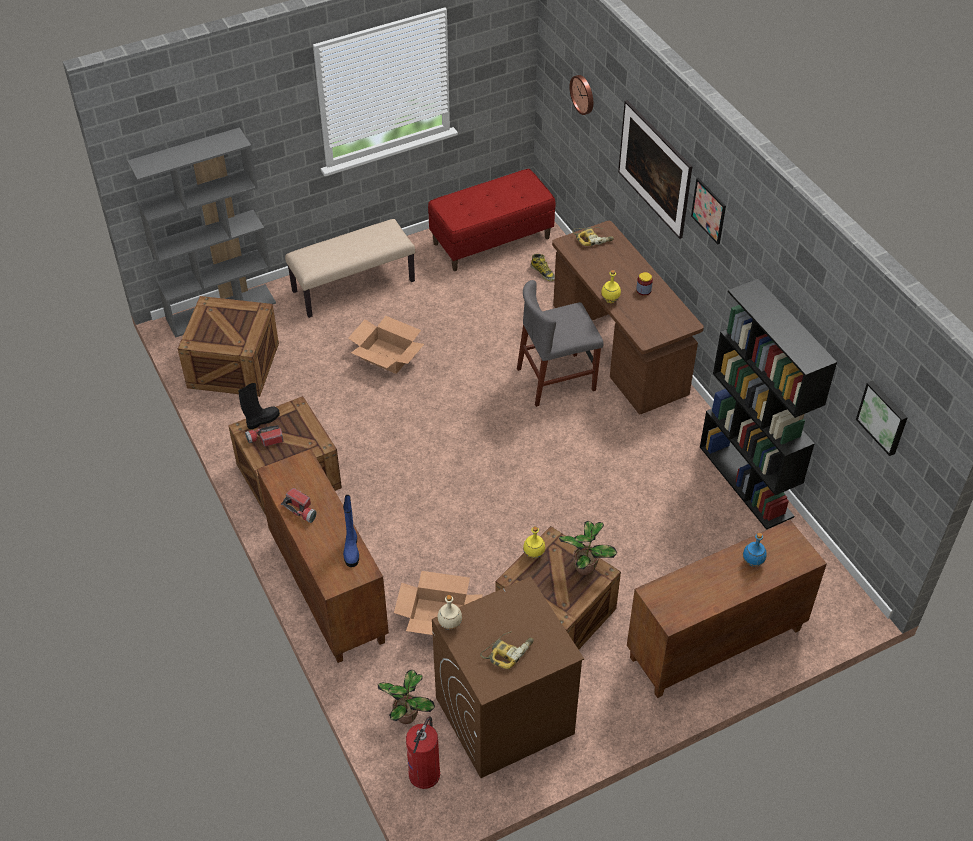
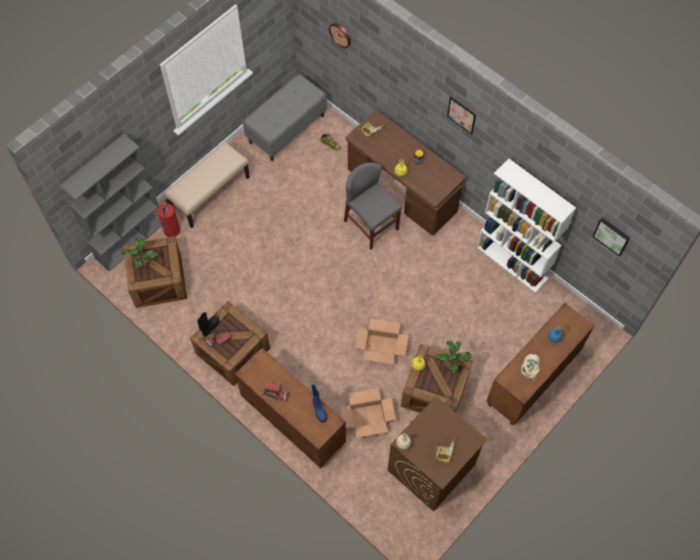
camera: 20 degrees left, 15 degrees up
(387, 356) = (256, 241): cardboard box -> cardboard box (381, 346)
(407, 715) = (375, 487): potted plant -> potted plant (143, 263)
(425, 773) = (401, 519): fire extinguisher -> fire extinguisher (172, 229)
(491, 240) = (286, 129): red bench -> grey bench
(556, 379) = (371, 225): grey chair -> grey chair turned 90 degrees clockwise
(652, 186) = (411, 95): picture -> none
(699, 589) = (530, 367): none -> beige cap
(746, 481) = (512, 263): black bookcase -> white bookcase

